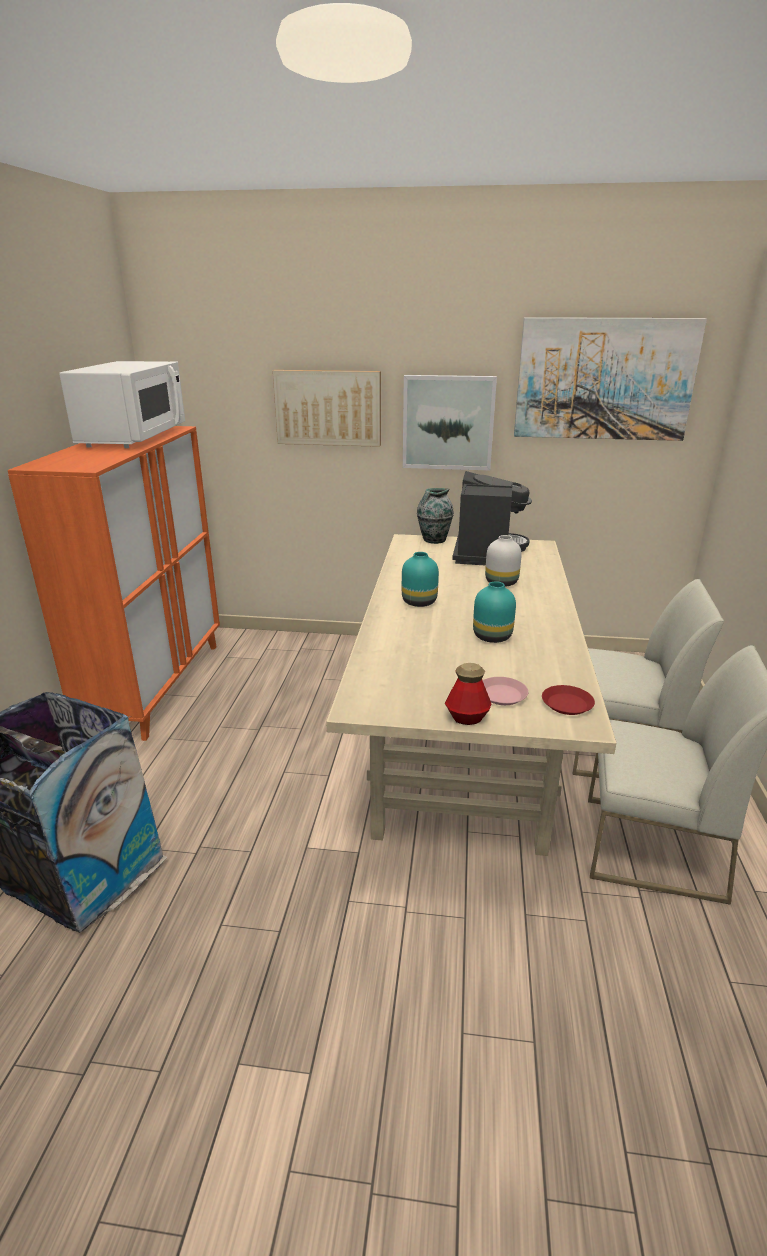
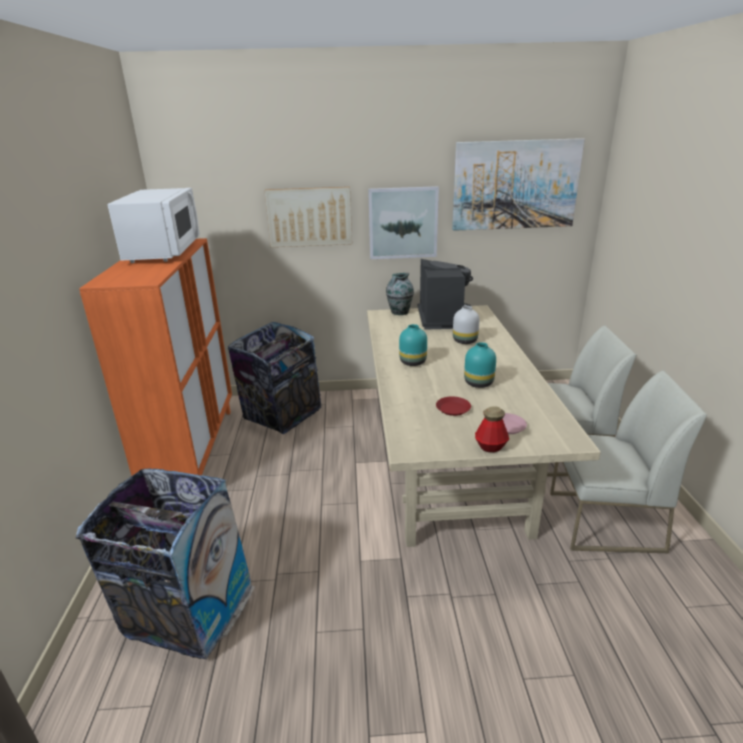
camera: 10 degrees left, 0 degrees up
(275, 658) = (281, 416): none -> trash can
(566, 704) = (554, 427): red plate -> red plate (453, 409)

